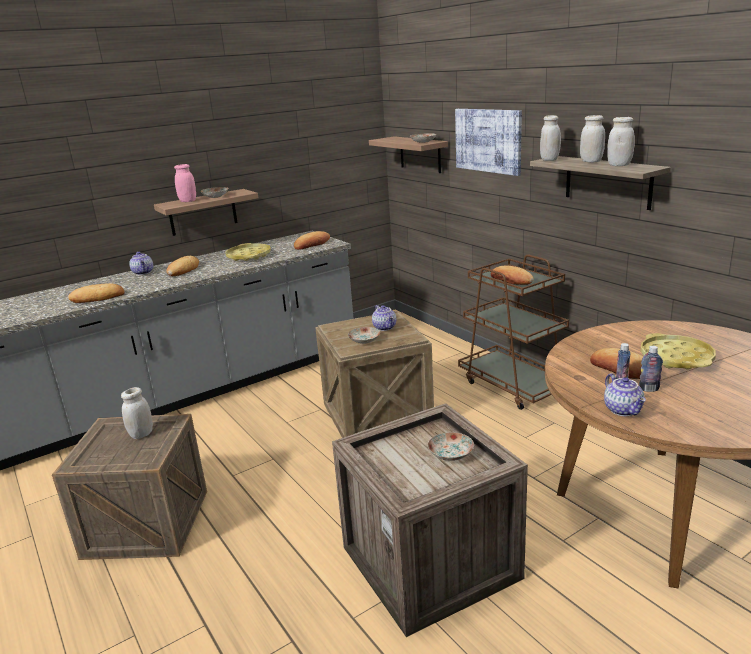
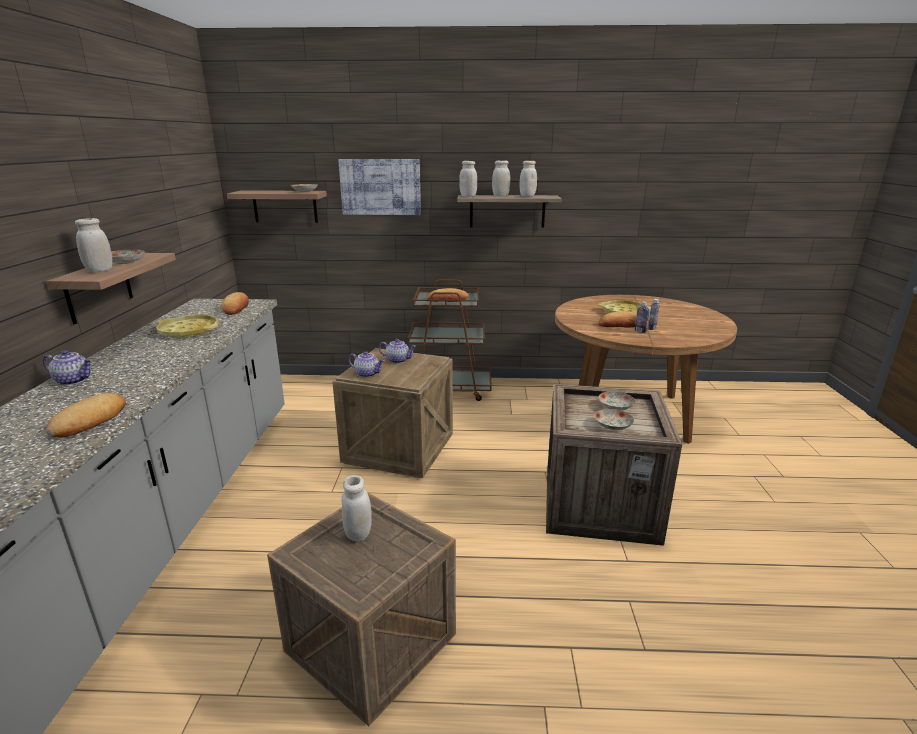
camera: 55 degrees left, 0 degrees up
(183, 270) = (136, 362): bread -> none
(188, 201) = (99, 270): pink jar -> white jar
(364, 340) = (405, 373): plate -> plate (612, 426)
(624, 410) = (668, 340): teapot -> teapot (367, 374)

